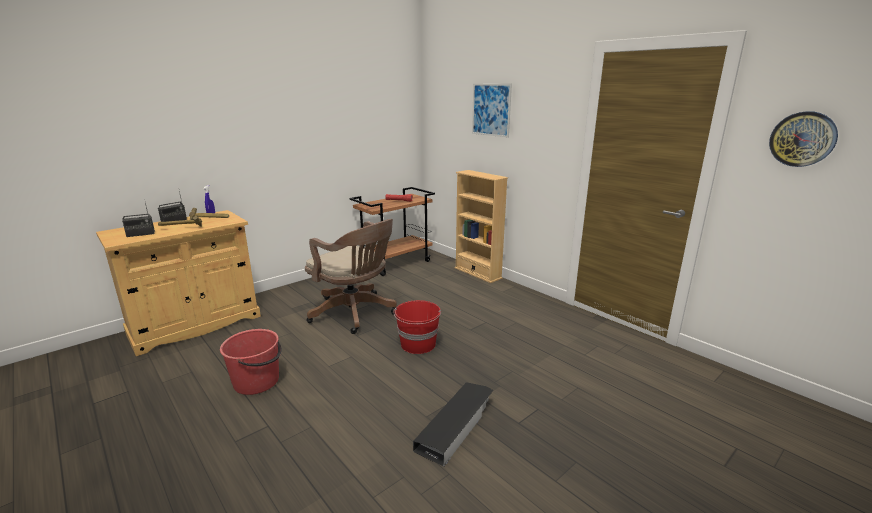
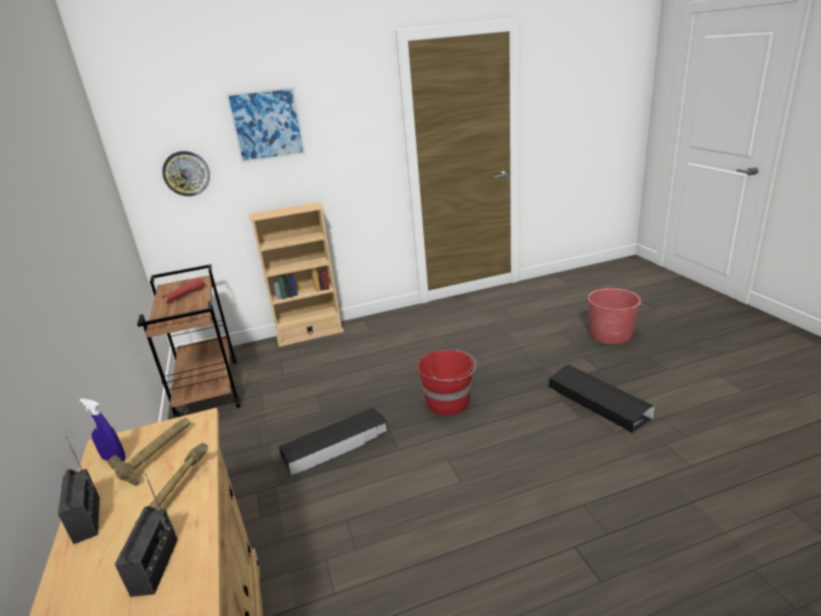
camera: 65 degrees left, 5 degrees up
(257, 381) = (469, 560): red bucket -> red bucket (610, 334)
(355, 313) = (336, 445): brown office chair -> black storage box
(802, 139) = (563, 96): wall clock -> wall clock (186, 173)

